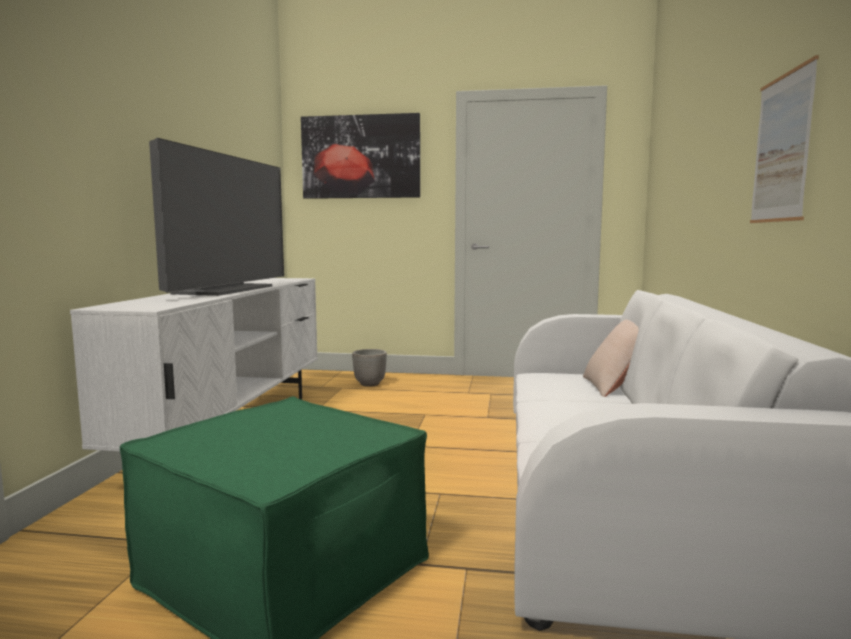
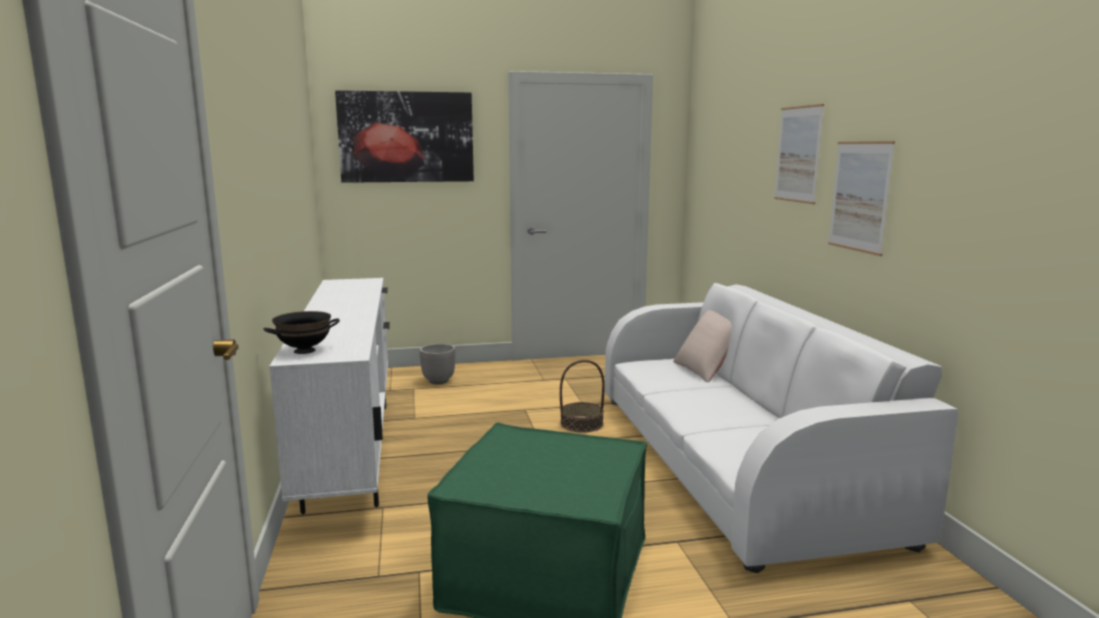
camera: 20 degrees left, 5 degrees up
(123, 304) = (304, 351): none -> black bowl
(226, 290) = (343, 311): television -> none
(469, 433) = (581, 424): none -> basket
(726, 124) = (798, 154): none -> picture

